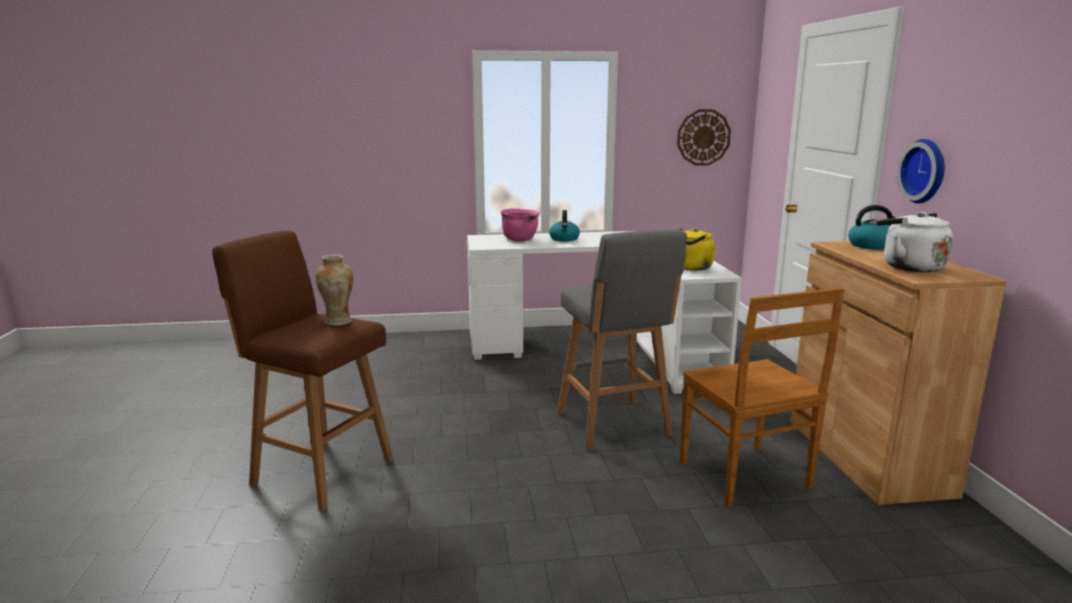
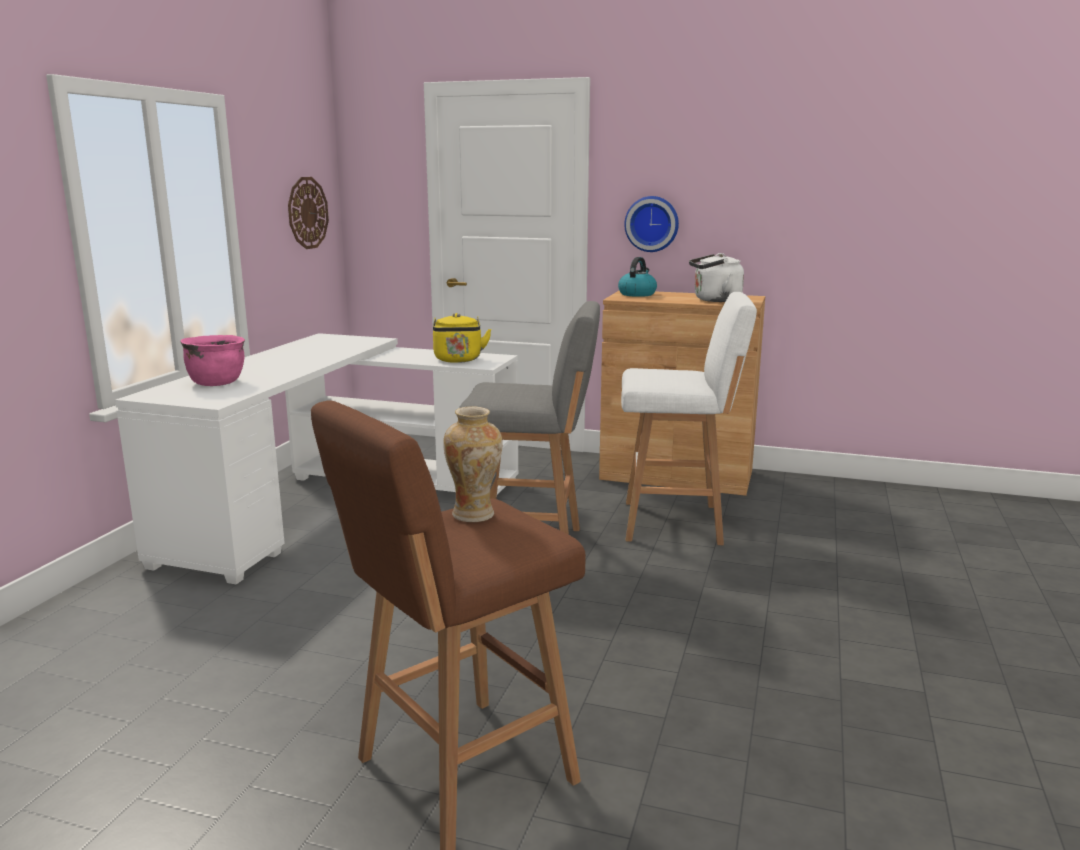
camera: 65 degrees left, 0 degrees up
(564, 239) = (263, 368): kettle -> none
(746, 477) = (677, 523): brown chair -> white stool

